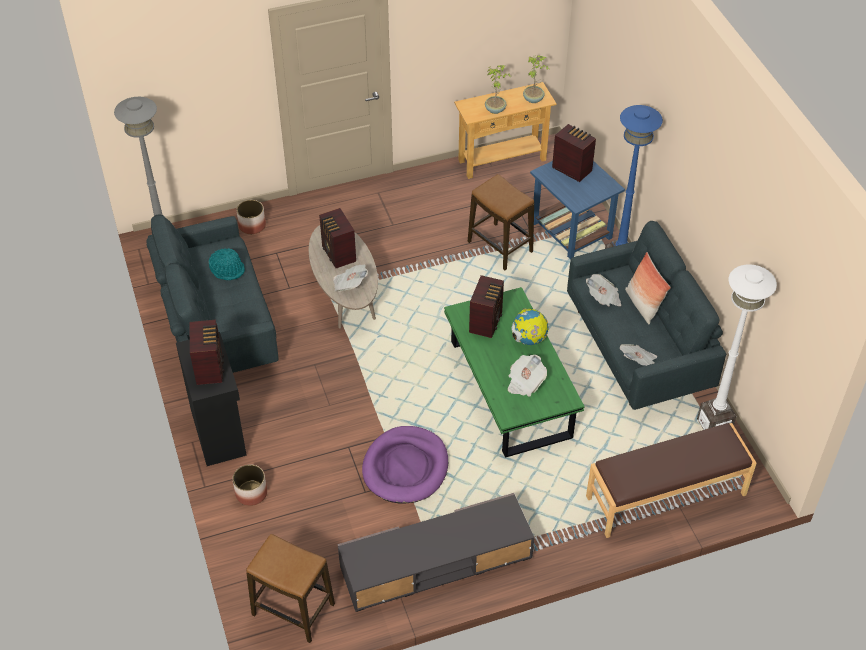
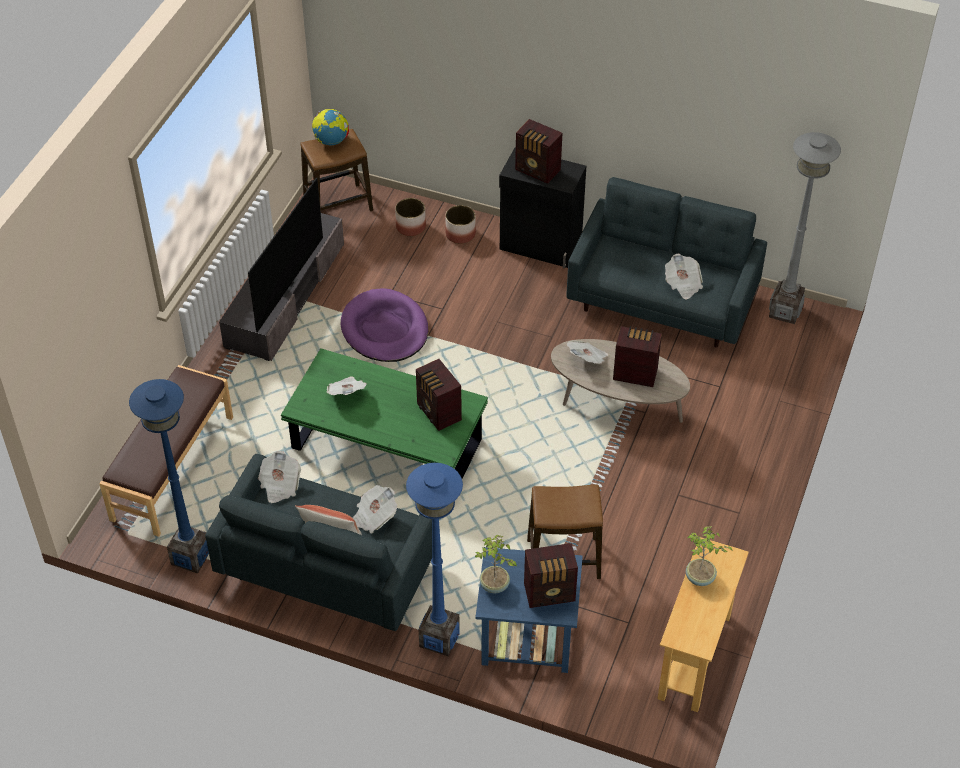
camera: 130 degrees right, 0 degrees up
(227, 269) = (683, 284): turquoise hat -> newspaper
(252, 225) = (776, 390): planter -> planter (411, 227)
(452, 524) = (284, 285): none -> television
(529, 339) = (388, 428): globe -> globe (331, 141)
(533, 99) = (686, 627): potted plant -> potted plant (494, 586)
(714, 425) = (190, 557): white floor lamp -> blue floor lamp

